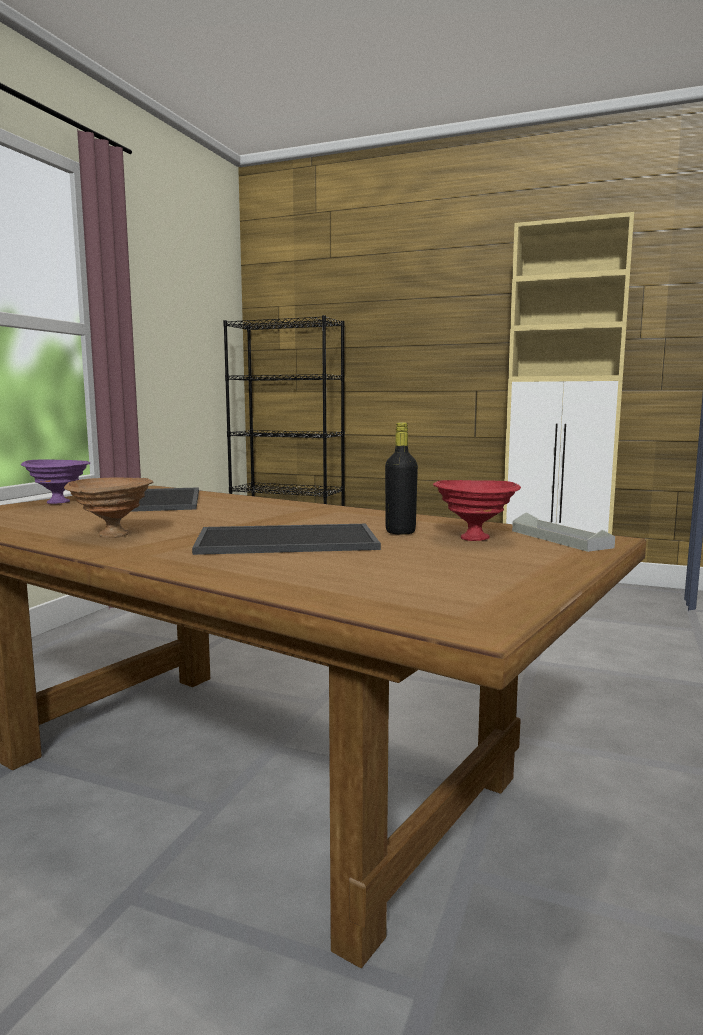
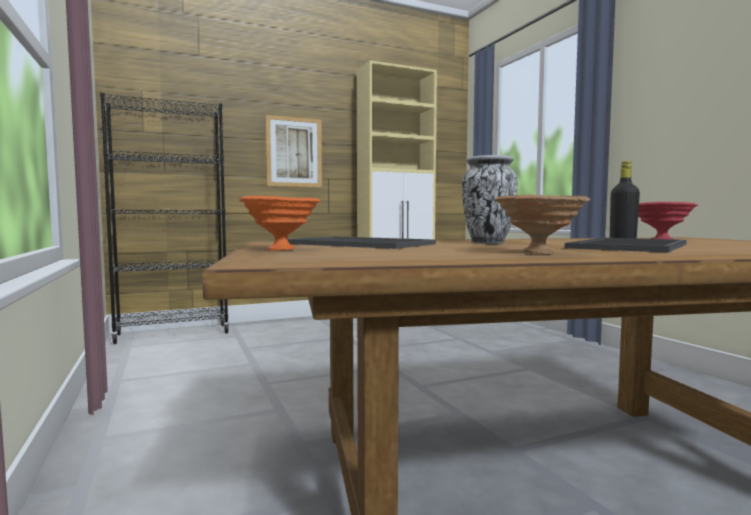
camera: 45 degrees left, 5 degrees down
(59, 502) = (280, 249): purple bowl -> orange bowl
(249, 513) = (487, 243): none -> vase
(431, 358) = (294, 152): none -> picture
(560, 539) = (678, 238): grey tray -> none

